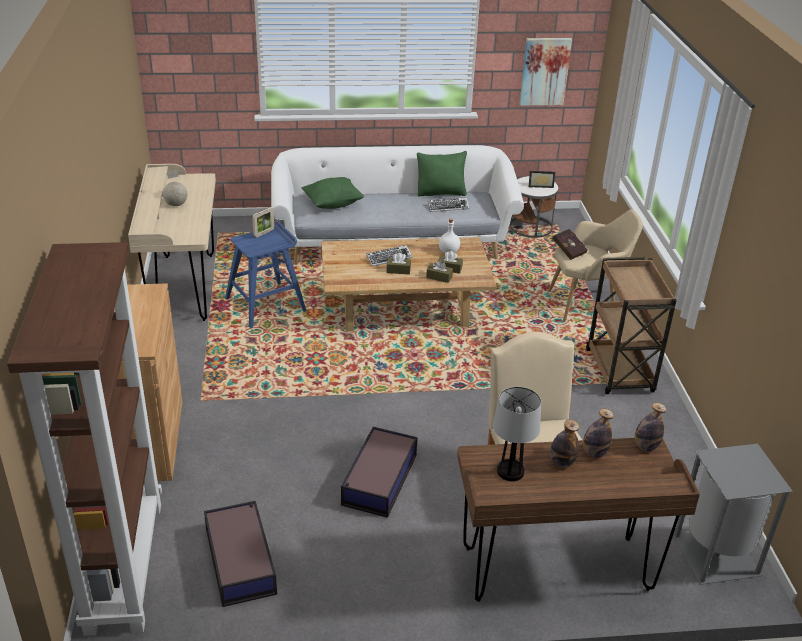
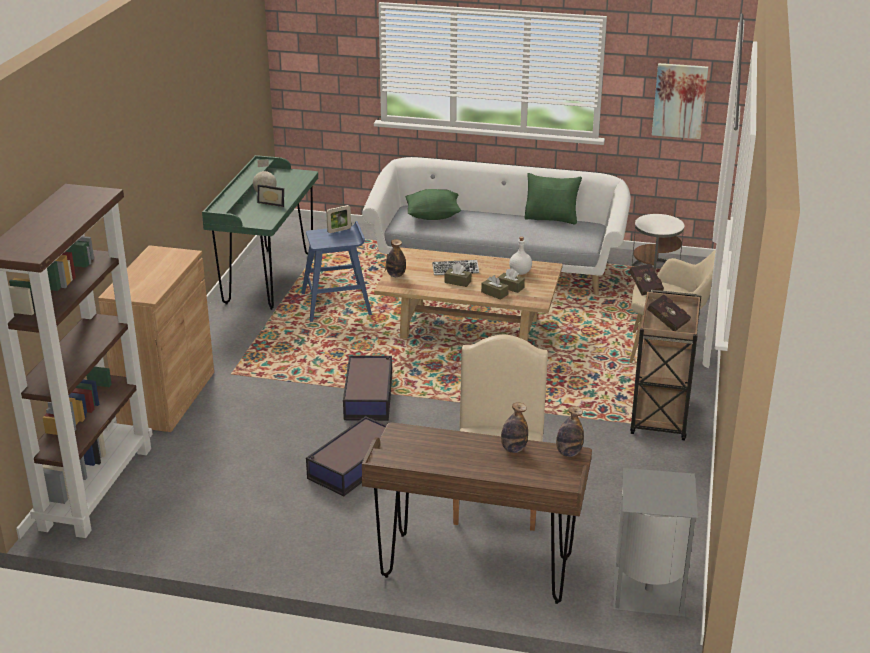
camera: 20 degrees right, 5 degrees down
(183, 287) = (268, 278): beige desk -> green desk
(240, 560) = (194, 503): storage box -> storage box (369, 396)
(448, 207) = (549, 232): keyboard -> none
(511, 471) = (422, 449): table lamp -> none
(540, 185) = (664, 224): picture frame -> picture frame (272, 203)
(561, 462) = (476, 451): bottle -> bottle (396, 275)
(636, 288) = (666, 321): none -> red book

